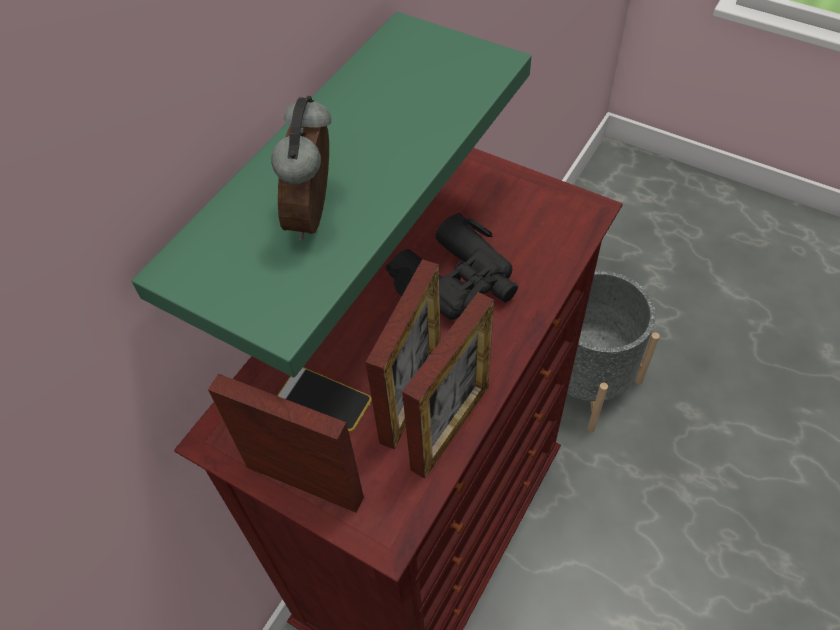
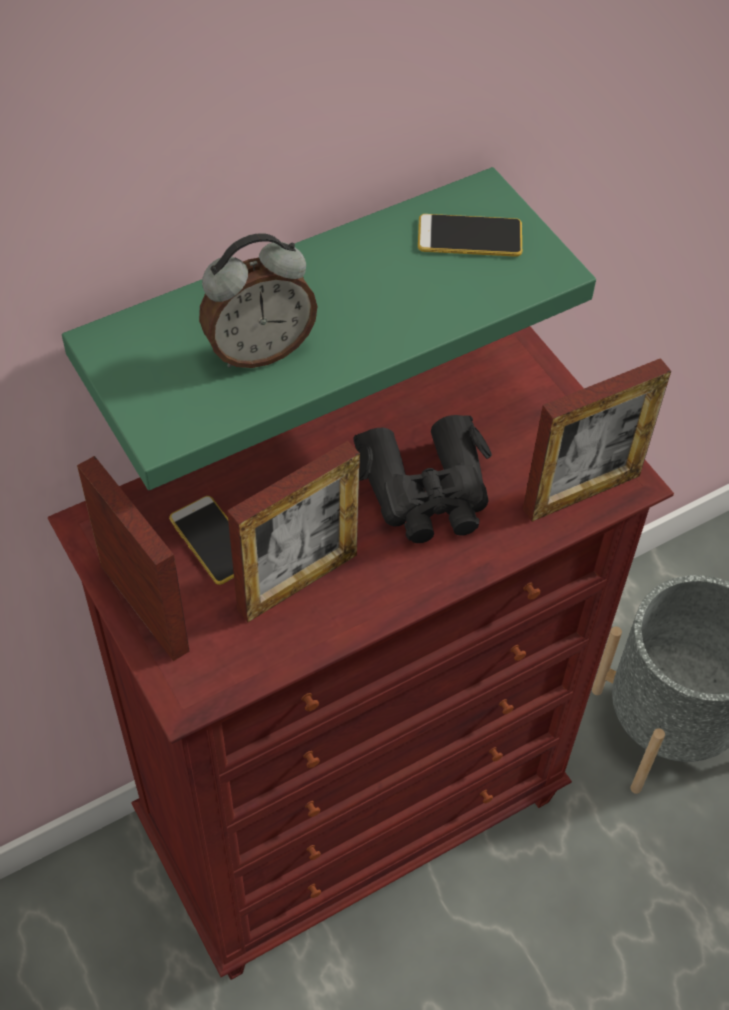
camera: 25 degrees right, 0 degrees up
(316, 215) = (259, 349): alarm clock -> alarm clock turned 150 degrees counterclockwise
(418, 64) = (470, 237): none -> phone
(450, 427) = (315, 630): picture frame -> picture frame (581, 492)

